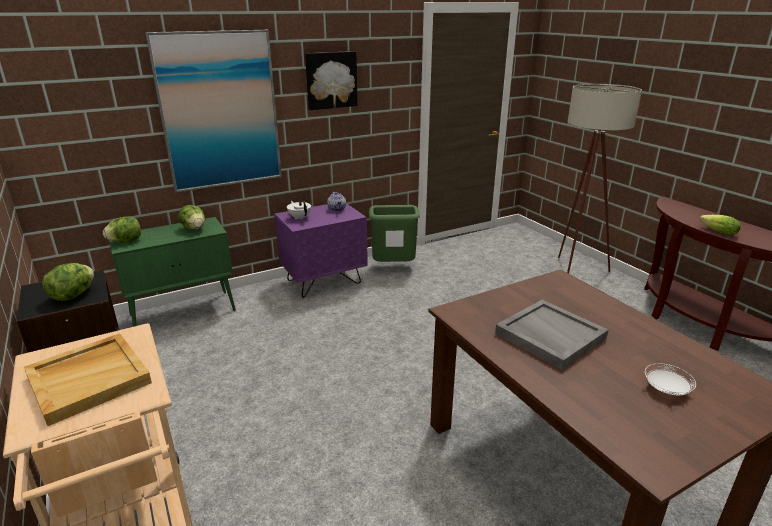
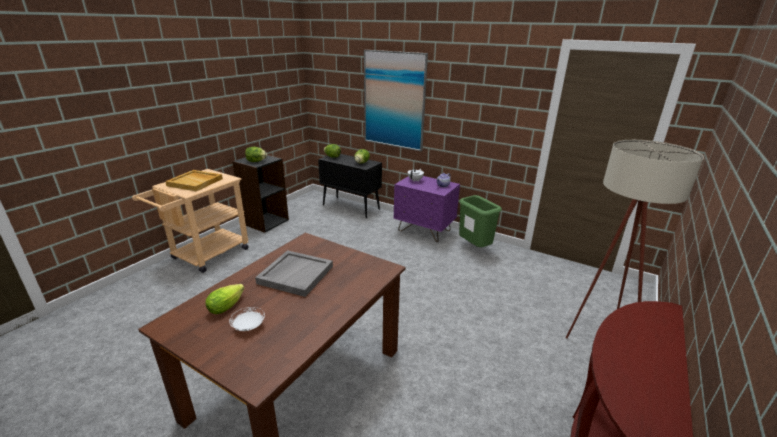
camera: 60 degrees right, 0 degrees up
(184, 312) = (351, 207): green cabinet -> black cabinet
(331, 80) = (466, 93): picture -> none
(716, 231) = (607, 348): lettuce -> lettuce (228, 305)

